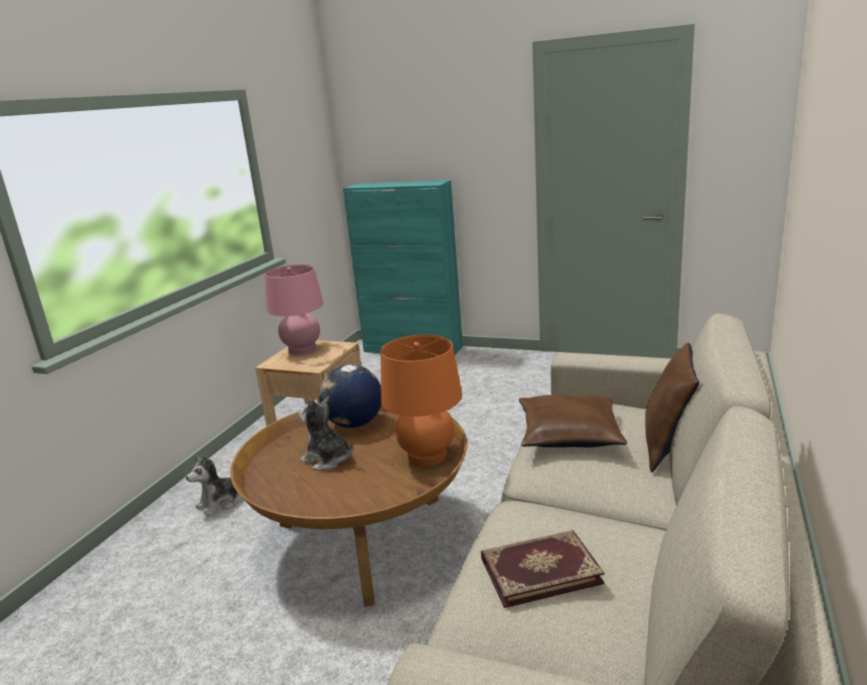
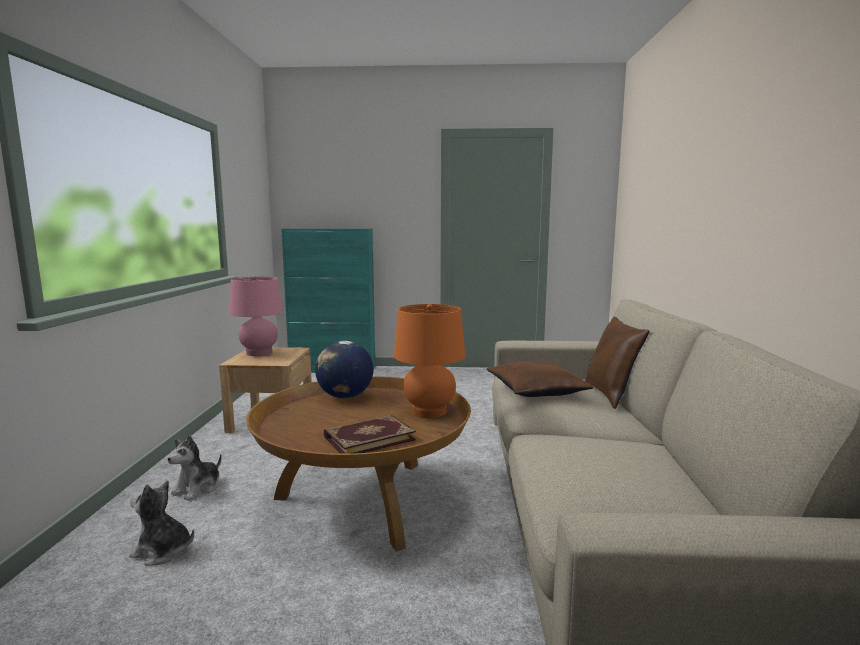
camera: 20 degrees left, 10 degrees down
(327, 459) = (338, 420): plush toy -> plush toy (163, 551)
(539, 569) = (595, 468): book -> book (368, 438)

